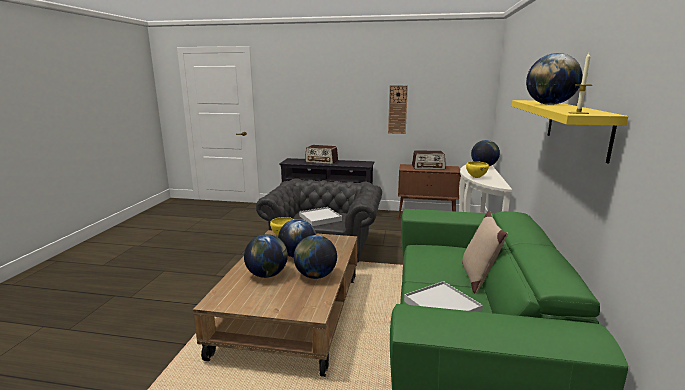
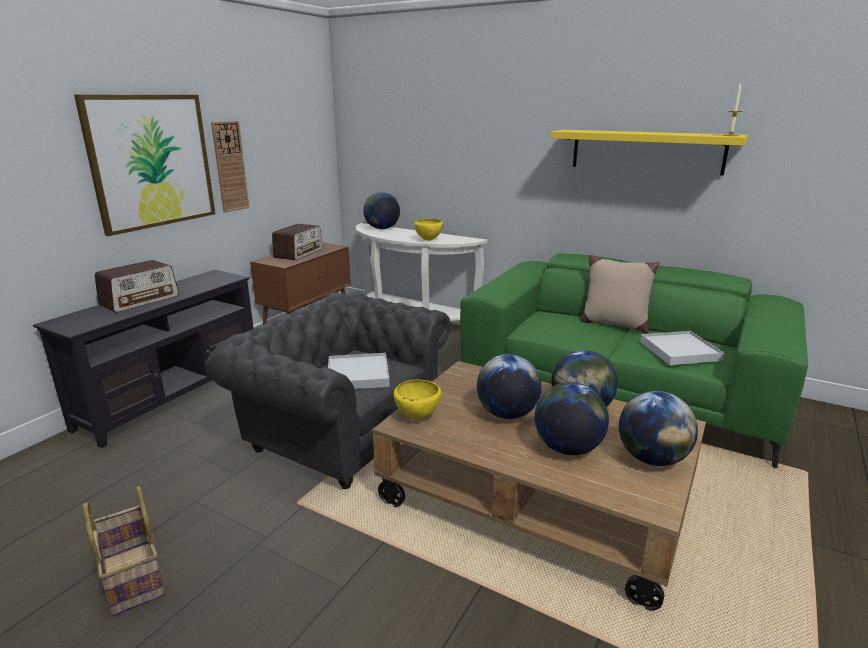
camera: 70 degrees left, 5 degrees up
(215, 239) = (132, 577): none -> basket
(351, 102) = (151, 161): none -> picture
(549, 104) = (629, 132): globe -> globe (651, 459)

